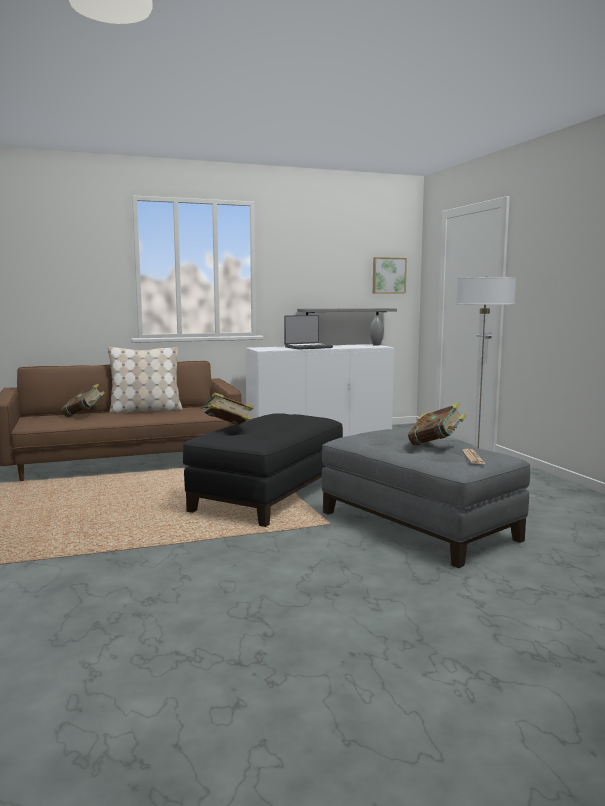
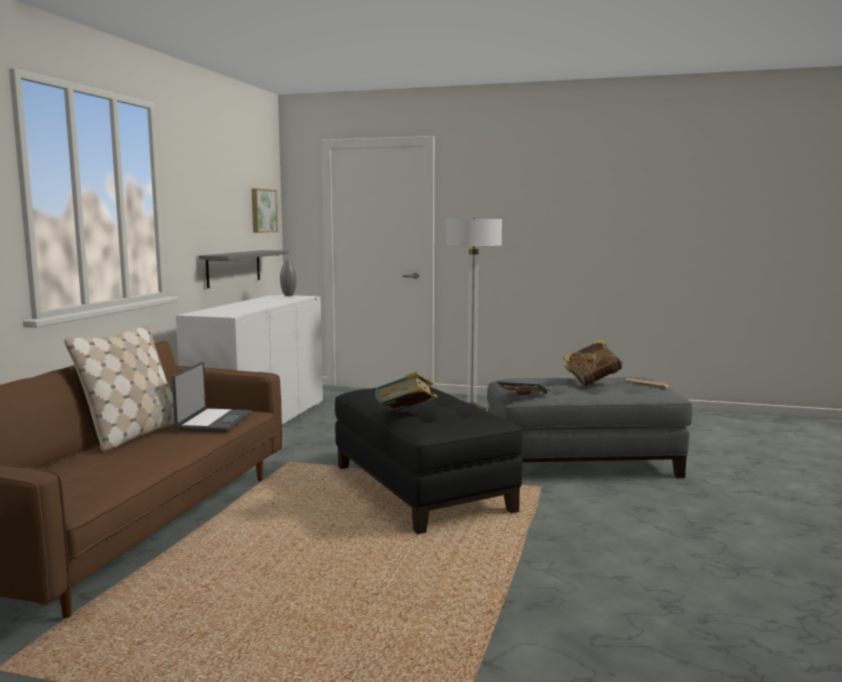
camera: 55 degrees left, 0 degrees up
(84, 415) = (72, 467): book -> none
(308, 347) = (249, 306): laptop -> laptop (213, 422)
(347, 437) = (522, 393): none -> black tray

